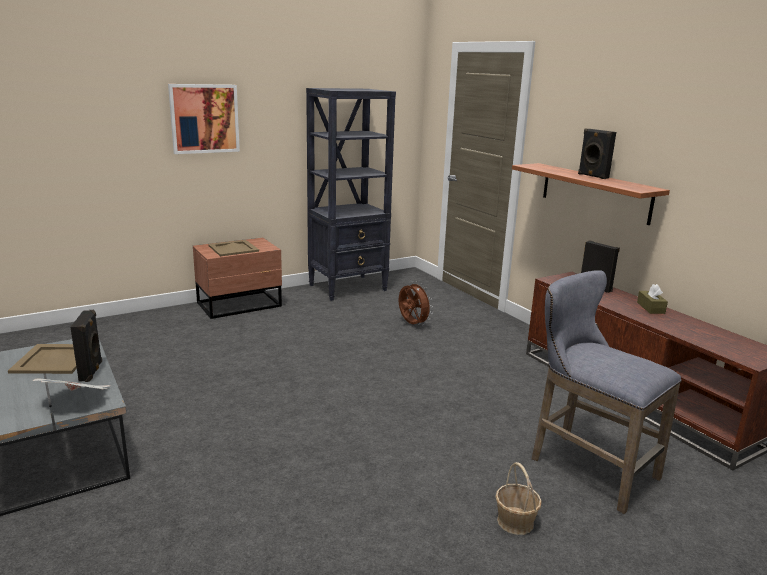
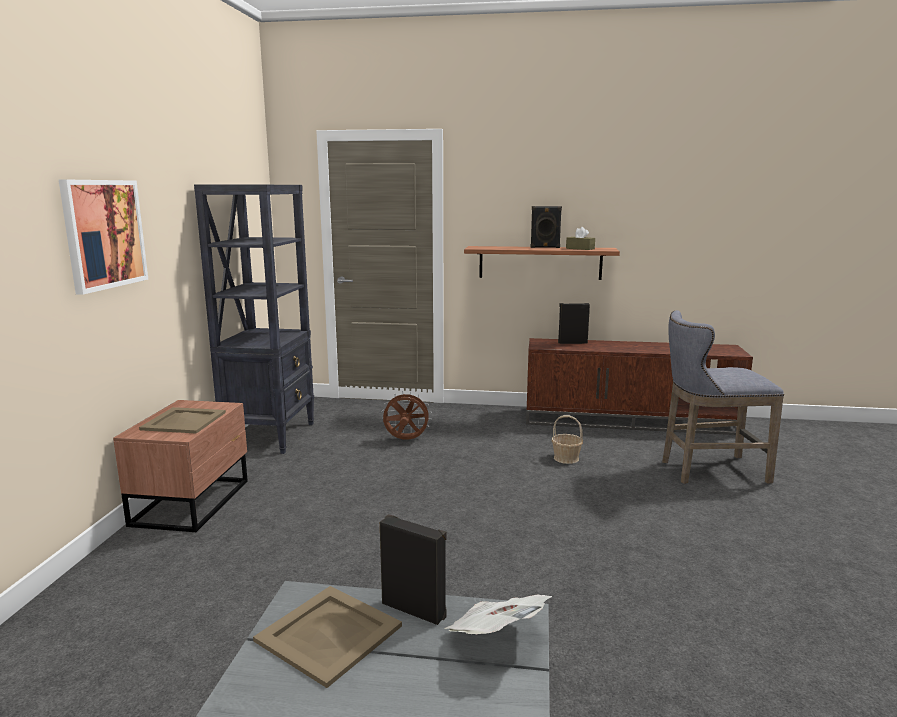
camera: 50 degrees left, 5 degrees down
(515, 522) = (762, 521): basket -> basket (566, 458)
(650, 308) = (629, 344): brown tissue box -> brown tissue box (580, 248)

